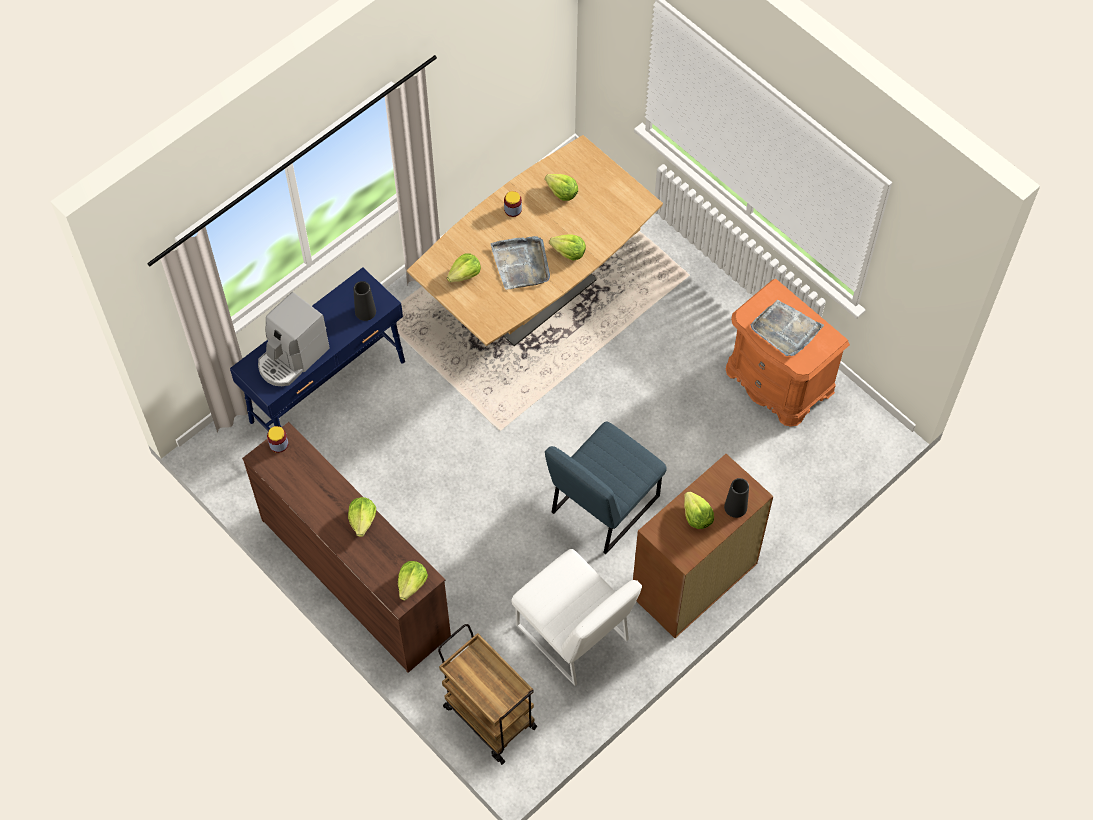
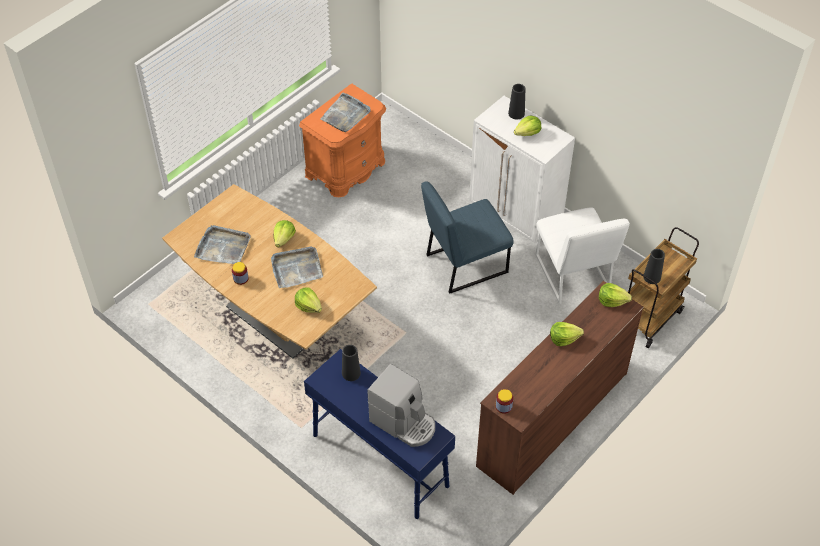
camera: 95 degrees left, 10 degrees down
(475, 665) = (652, 277): none -> black vase
(562, 192) = (223, 247): lettuce -> grey tray
(574, 635) = (572, 274): white chair -> white chair turned 120 degrees clockwise
(602, 506) = (464, 264): blue chair -> blue chair turned 120 degrees clockwise
(693, 580) = (516, 209): brown cabinet -> white cabinet

